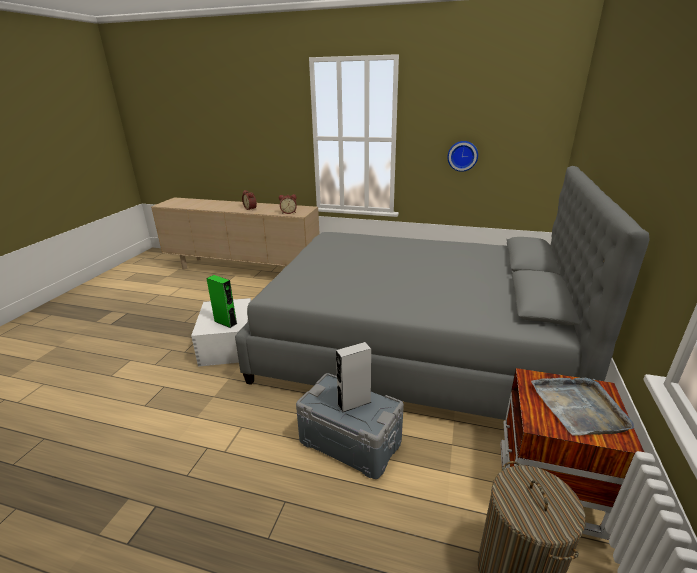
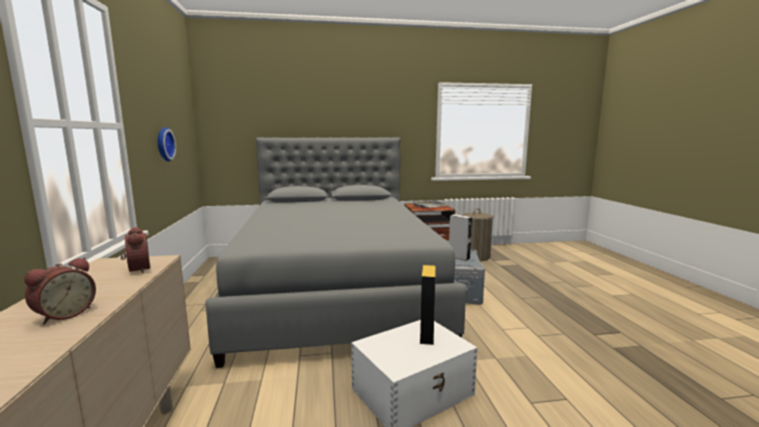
camera: 115 degrees left, 15 degrees down
(225, 322) = (427, 335): green speaker -> yellow speaker

